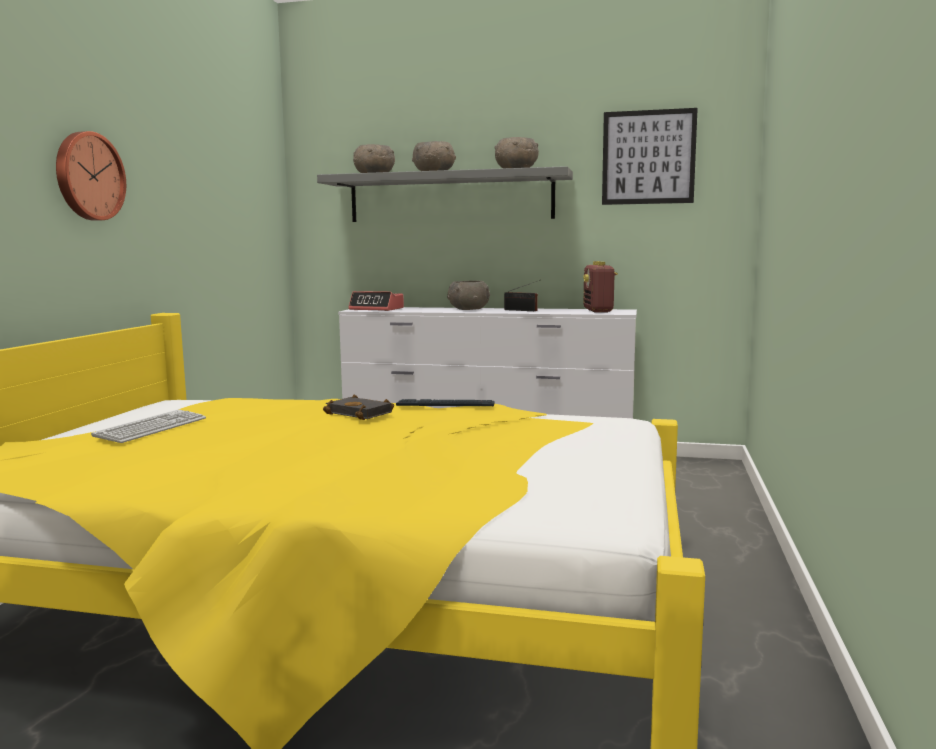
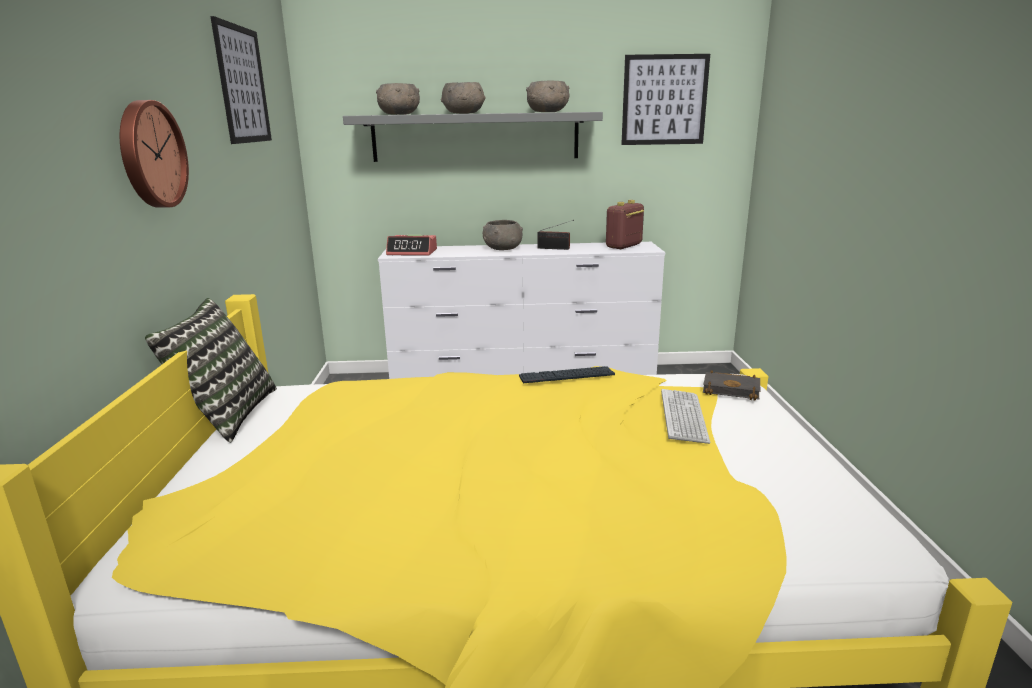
camera: 15 degrees left, 10 degrees up
(123, 409) = (226, 414): none -> pillow
(152, 428) = (305, 453): keyboard -> keyboard (683, 417)
(214, 140) = (242, 85): none -> picture
(362, 413) = (505, 401): black book -> black book (732, 389)
(598, 311) = (623, 246): radio -> radio turned 60 degrees clockwise

